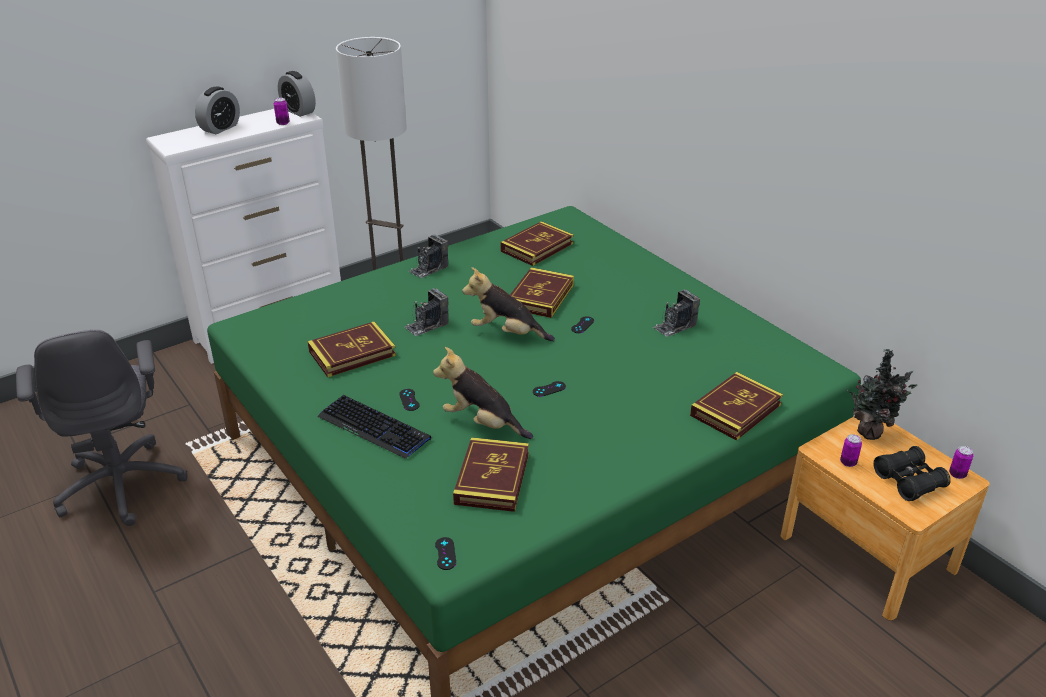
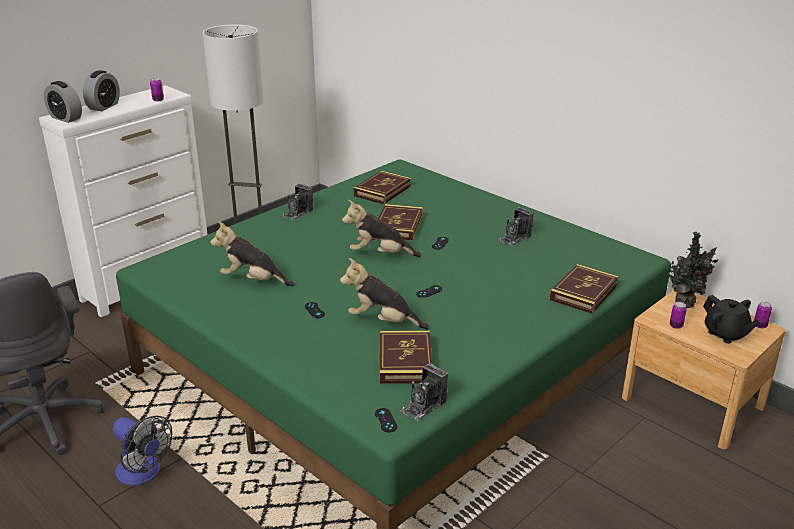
camera: 10 degrees left, 5 degrees down
(209, 560) = (143, 473): none -> fan
(298, 111) = (168, 91): alarm clock -> alarm clock (65, 118)
(352, 353) = (253, 280): book -> plush toy
(374, 428) = (292, 334): keyboard -> none
(427, 325) = (310, 254): camera -> camera (423, 406)
(908, 481) = (725, 334): black binoculars -> black teapot

